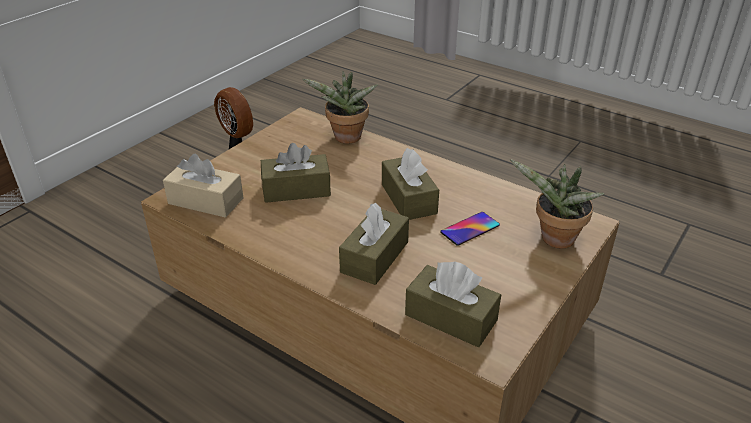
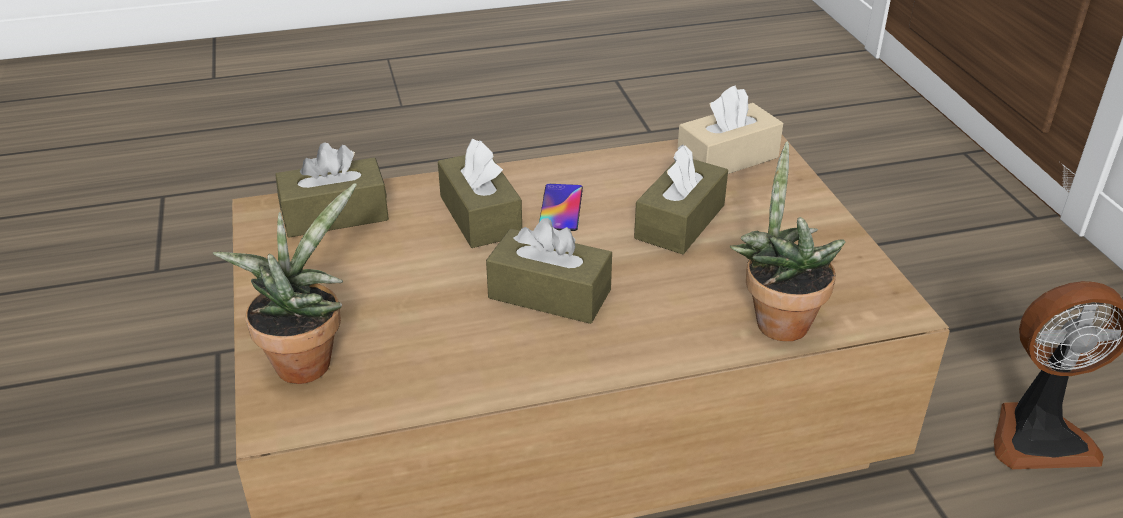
camera: 130 degrees right, 0 degrees up
(470, 229) = (425, 306): phone -> phone (561, 208)

